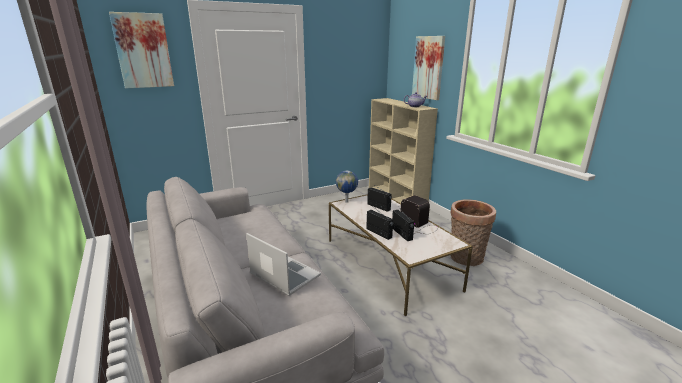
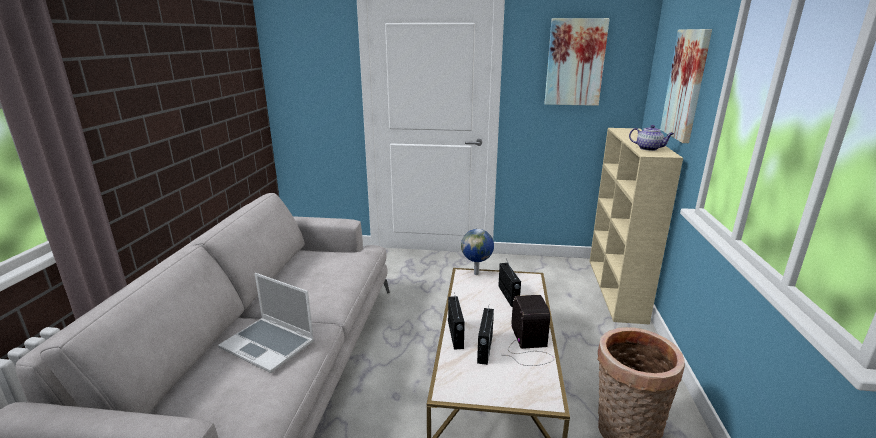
camera: 35 degrees right, 0 degrees up
(143, 51) = (307, 48): picture -> picture (575, 62)
(283, 275) = (269, 345): laptop -> laptop turned 135 degrees clockwise

